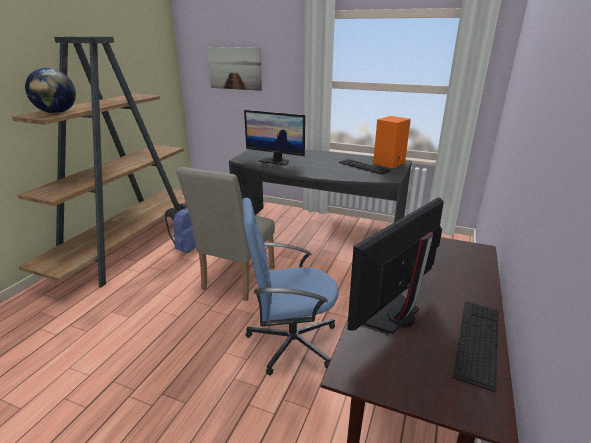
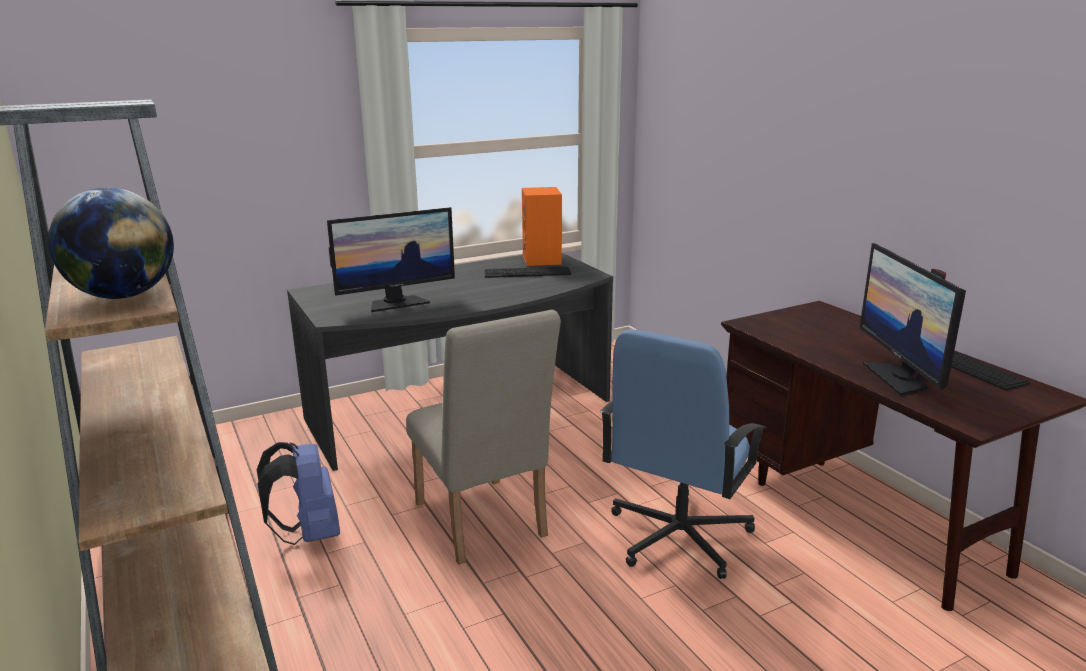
camera: 50 degrees left, 5 degrees down
(235, 68) = (190, 146): picture -> none

